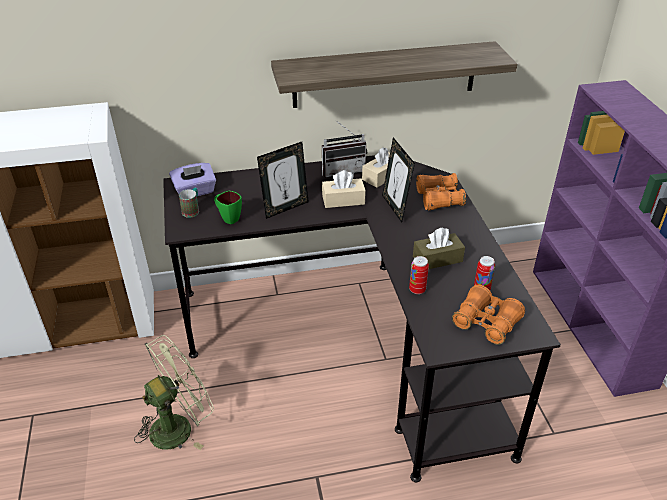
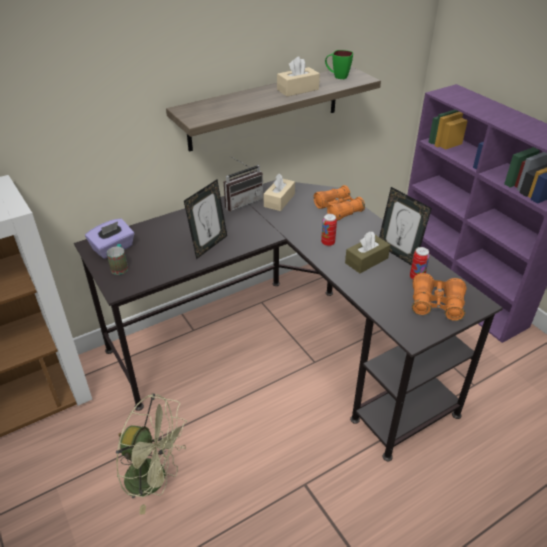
camera: 20 degrees left, 0 degrees up
(178, 425) = (155, 478): green fan -> green fan turned 75 degrees clockwise
(228, 218) = (159, 266): green mug -> green mug (337, 76)
(343, 200) = (257, 228): beige tissue box -> beige tissue box (298, 89)
(395, 207) = (306, 225): picture frame -> picture frame (398, 254)
(417, 290) = (365, 291): can -> can (328, 243)

